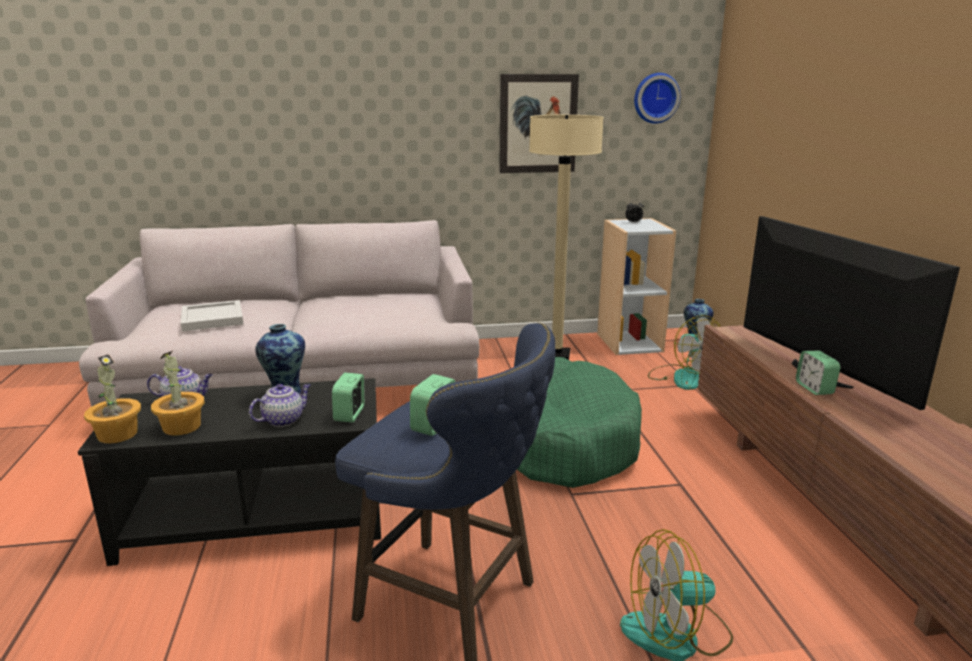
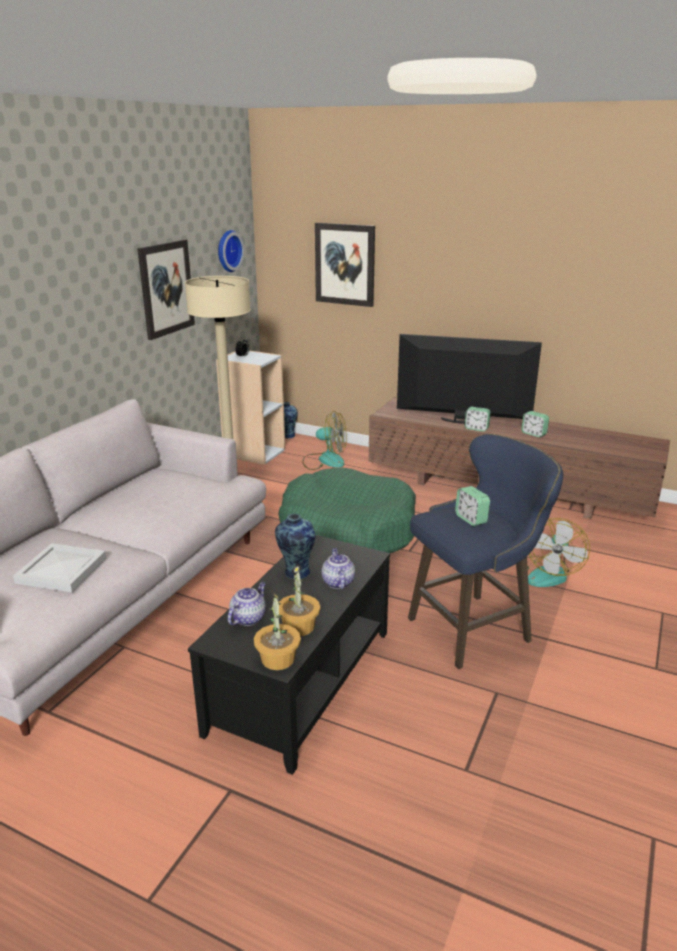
camera: 55 degrees left, 5 degrees up
(350, 414) = (358, 556): alarm clock -> alarm clock (533, 434)
(779, 123) = (345, 264): none -> picture

